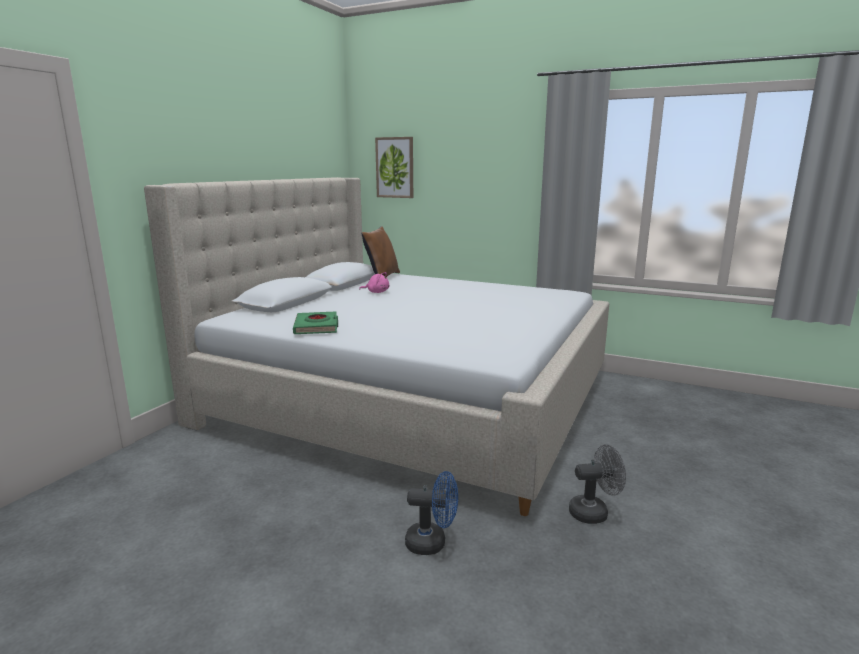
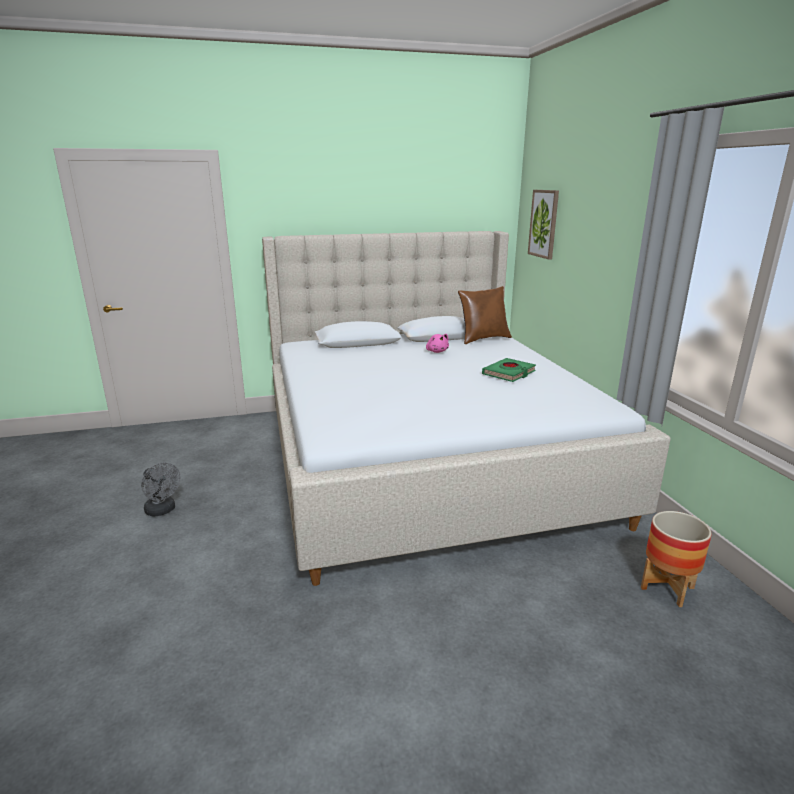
camera: 50 degrees right, 5 degrees up
(317, 327) = (315, 367): green book -> green book (509, 373)
(432, 543) = (238, 557): blue fan -> none
(594, 512) = (356, 620): grey fan -> grey fan (163, 510)
(656, 399) = (667, 588): none -> planter

